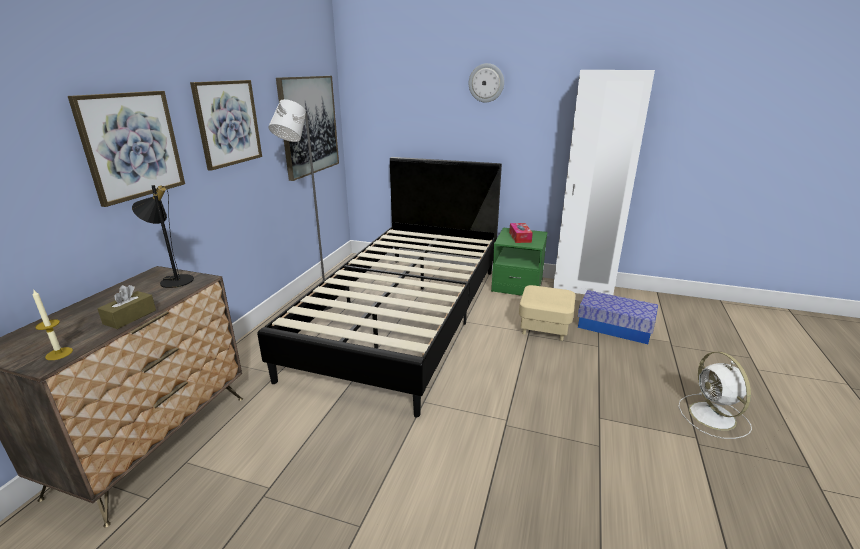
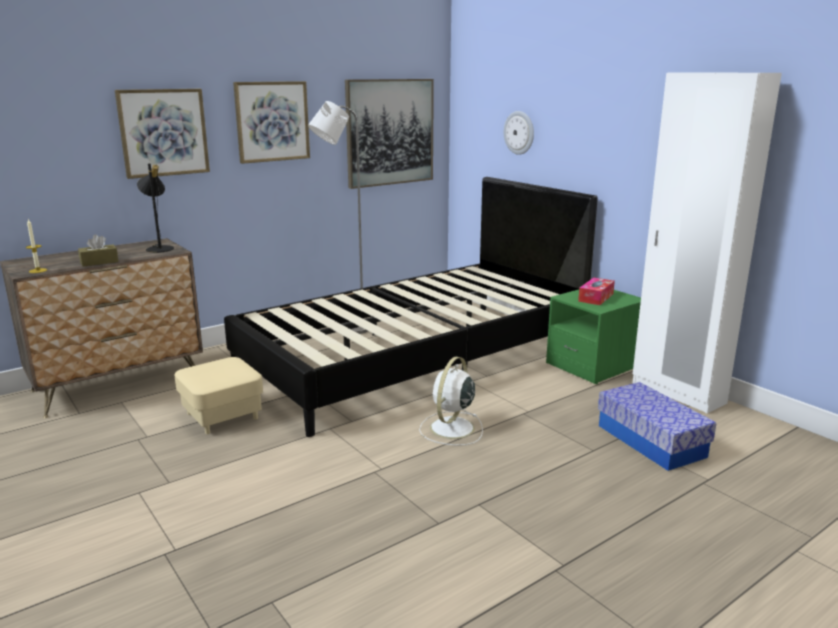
camera: 35 degrees right, 5 degrees down
(486, 83) = (587, 89): wall clock -> wall clock (519, 132)
(544, 327) = (554, 413): beige ottoman -> beige ottoman (222, 416)
(713, 417) = (623, 560): white fan -> white fan (451, 429)

